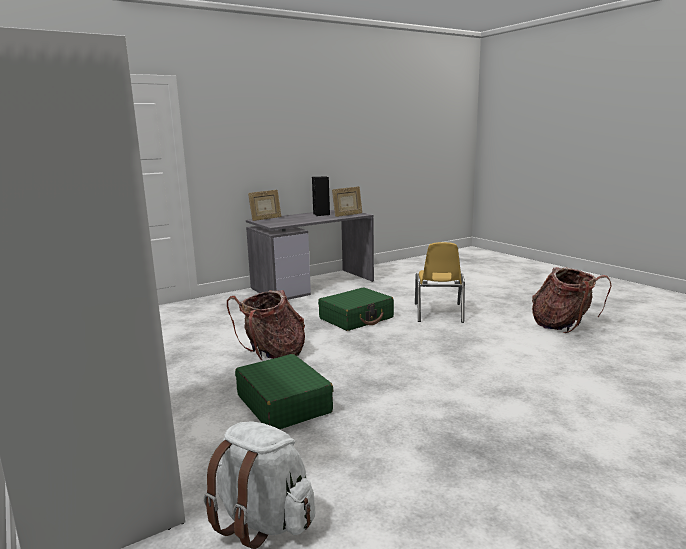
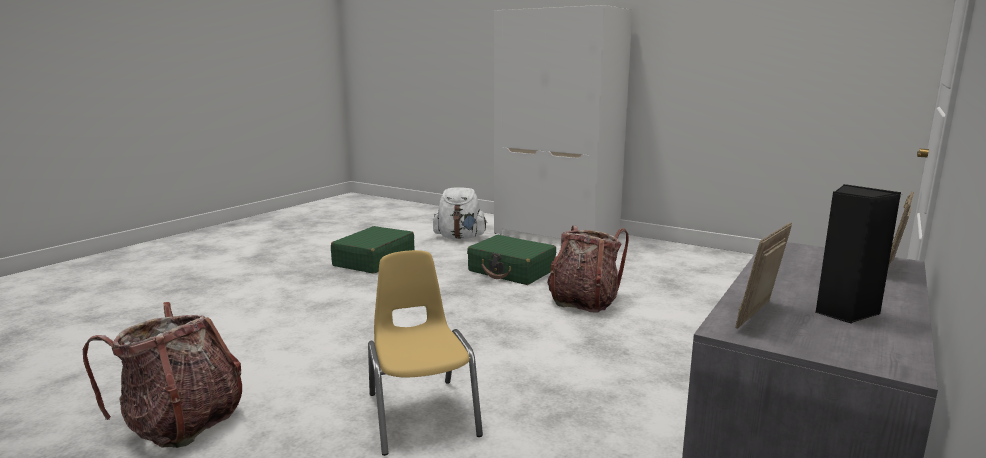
camera: 155 degrees right, 0 degrees up
(356, 318) = (555, 371): green suitcase -> green suitcase (374, 260)

